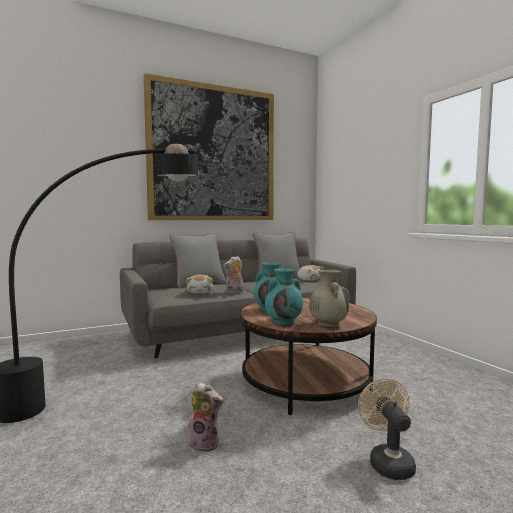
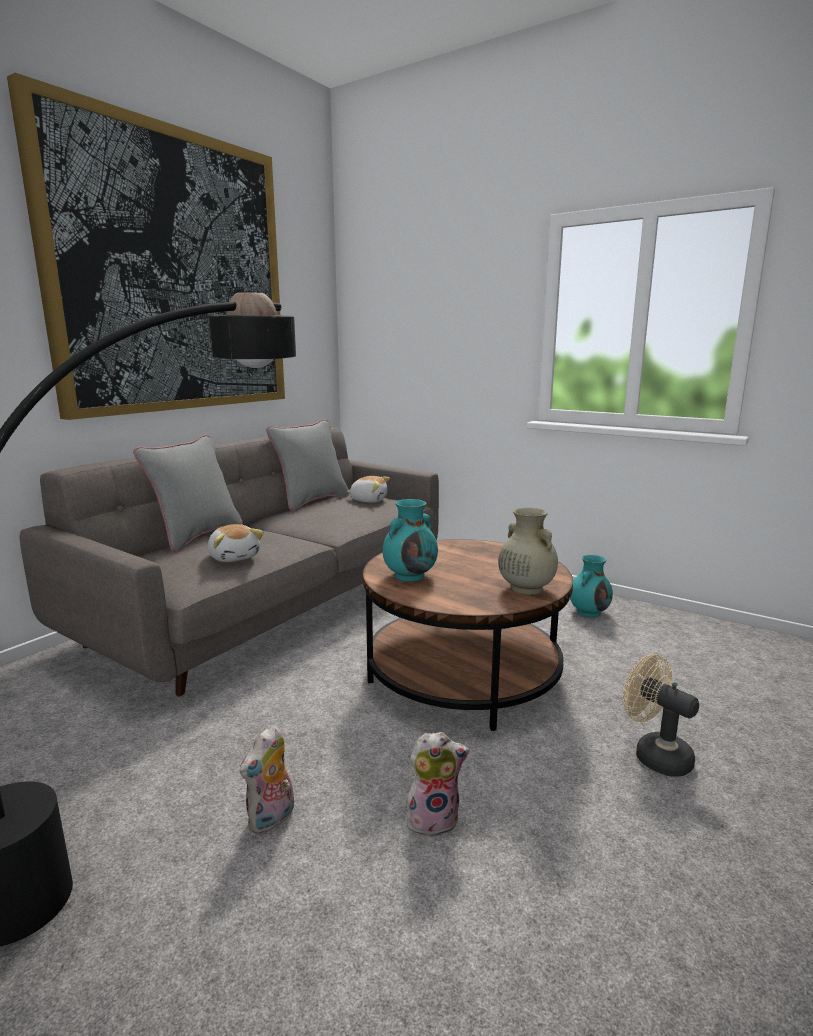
camera: 30 degrees left, 10 degrees up
(234, 292) = (290, 546): plush toy -> plush toy (272, 819)
(284, 321) = (465, 597): turquoise vase -> turquoise vase (589, 612)

